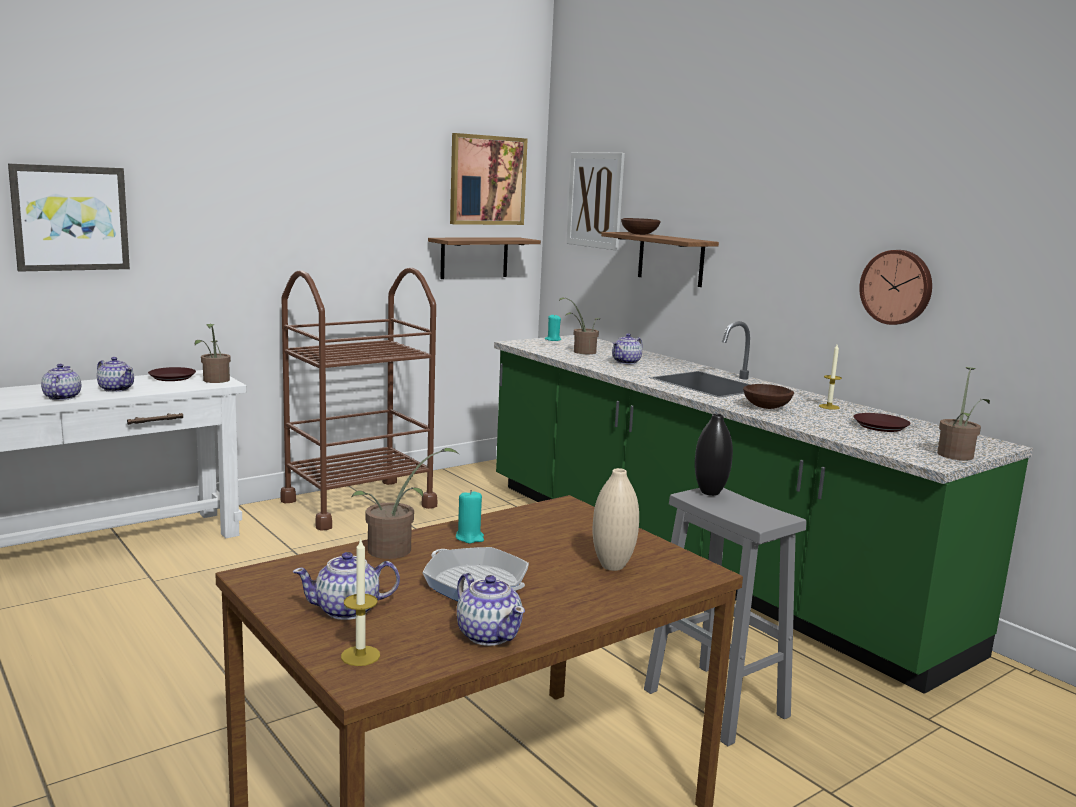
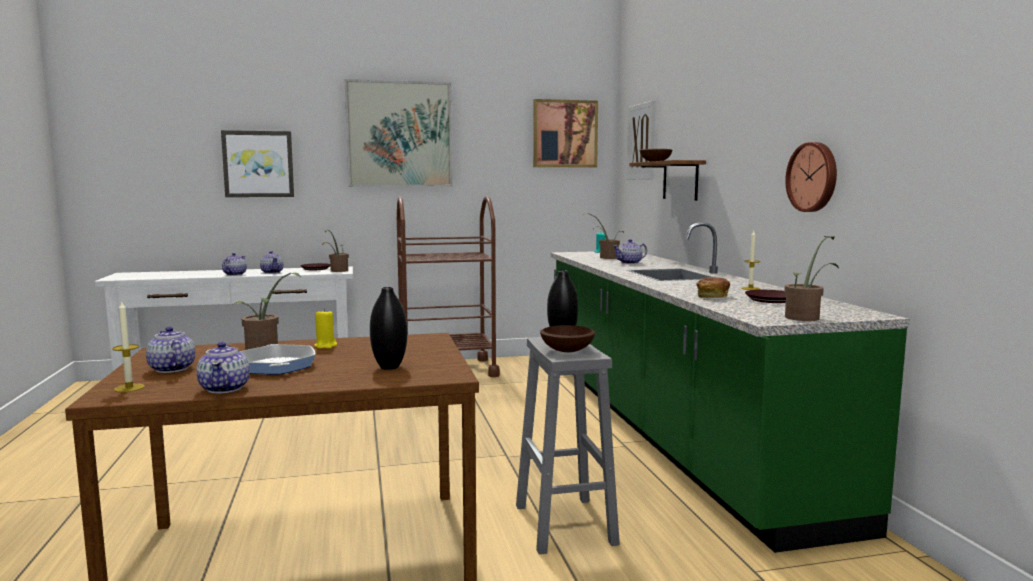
camera: 25 degrees right, 5 degrees down
(281, 176) = (399, 134): none -> picture
(348, 610) = (171, 369): teapot -> teapot turned 45 degrees clockwise
(469, 537) = (326, 346): turquoise candle -> yellow candle
(474, 257) = (555, 192): shelf -> none
(612, 566) = (389, 367): beige vase -> black vase
(767, 407) = (688, 286): brown bowl -> brown bowl (568, 350)
(821, 424) = (713, 296): none -> bread

